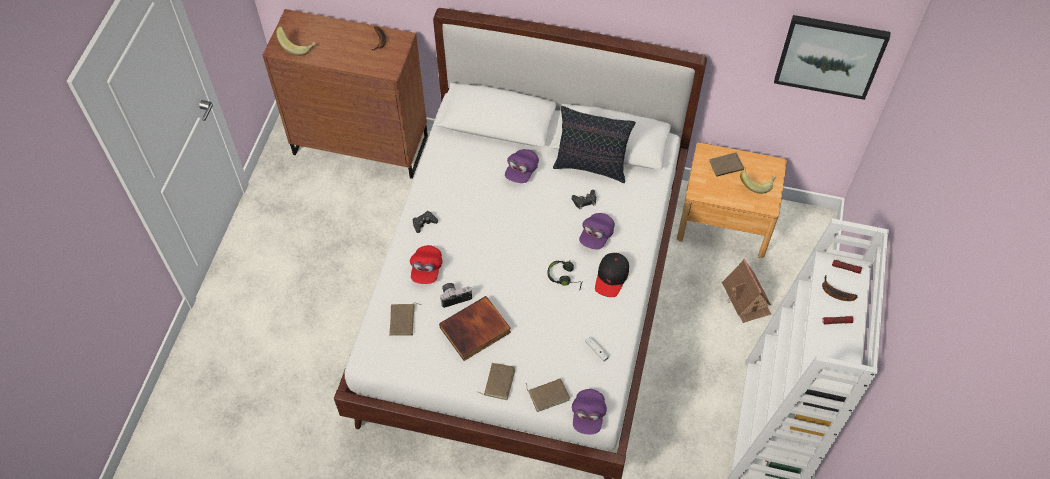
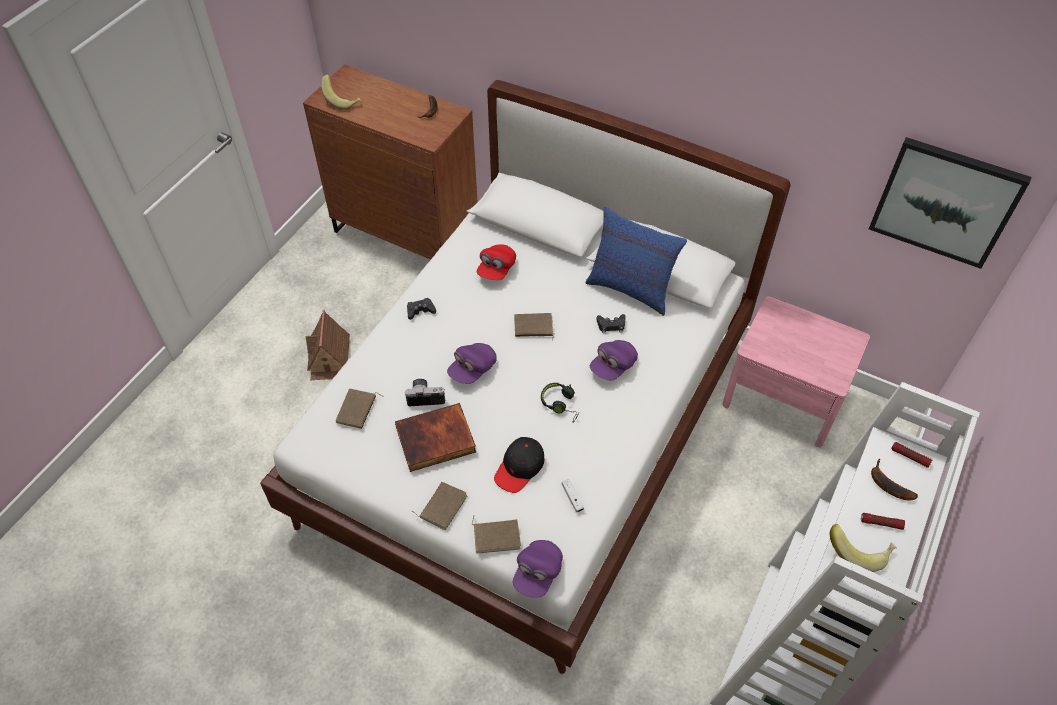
camera: 15 degrees right, 5 degrees down
(426, 269) = (405, 360): red cap -> red cap (496, 269)
(521, 171) = (548, 279): purple cap -> purple cap (472, 369)
(591, 167) = (630, 290): black pillow -> blue pillow
(611, 277) = (616, 417): black cap -> black cap (520, 468)
(725, 221) = (784, 396): brown nightstand -> pink nightstand
(726, 167) = (795, 328): brown book -> brown book (533, 328)
(746, 298) = (788, 489): toy house -> toy house (329, 358)
(756, 184) = (826, 355): banana -> banana (858, 551)

